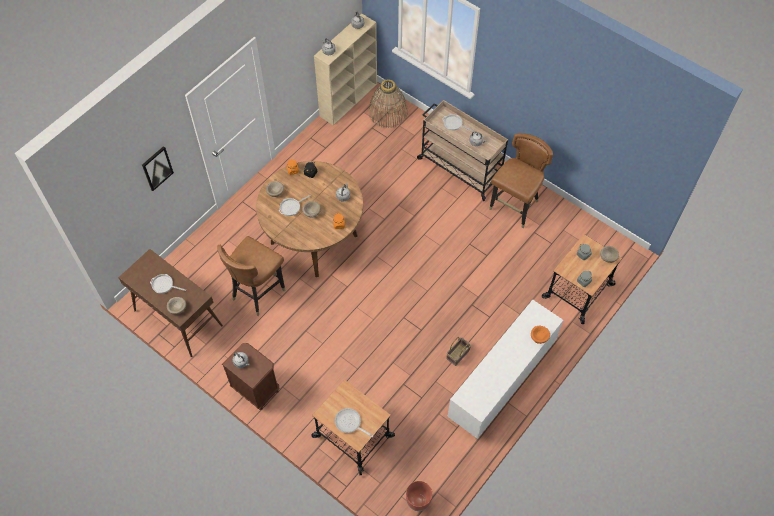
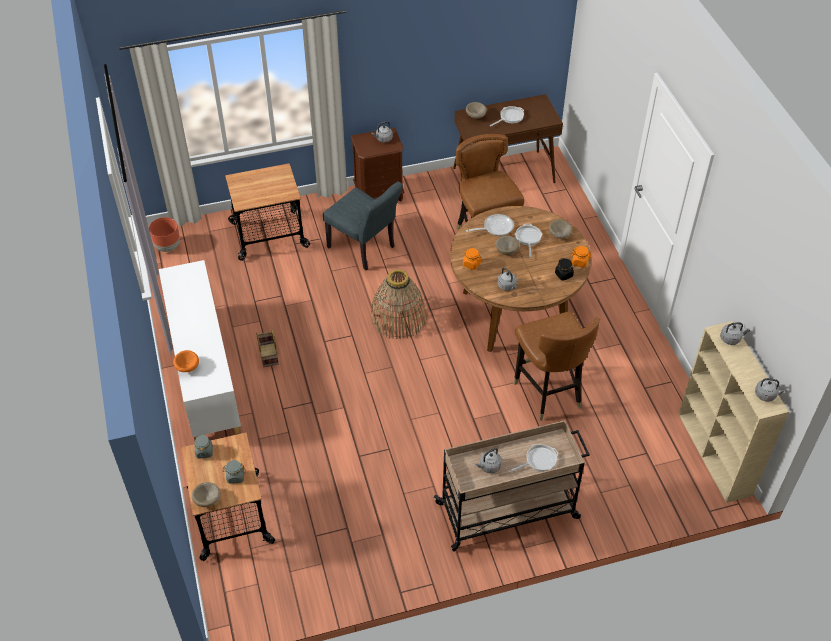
camera: 125 degrees right, 10 degrees down
(157, 168) = (616, 91): picture -> none
(321, 361) = (365, 249): none -> grey chair
(350, 423) = (256, 182): frying pan -> frying pan (495, 227)
(388, 112) = (662, 485): basket -> basket (398, 317)
(515, 207) = (399, 531): brown chair -> brown chair (548, 393)

